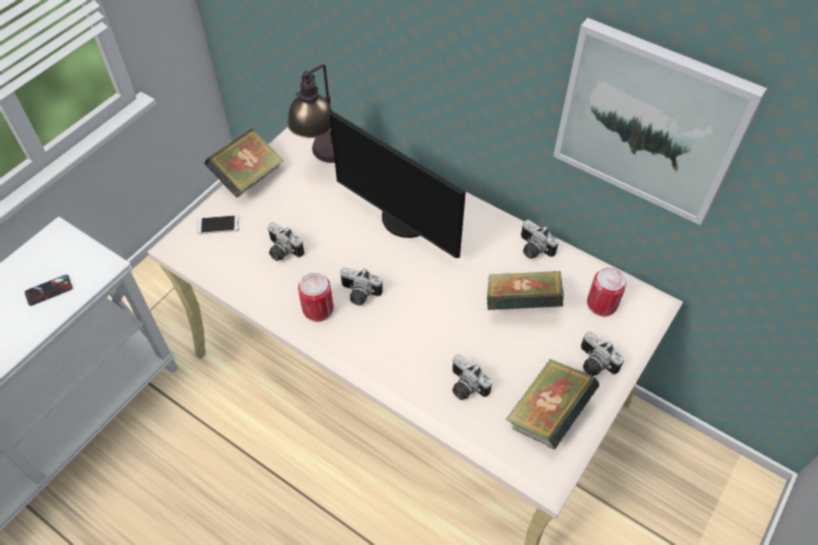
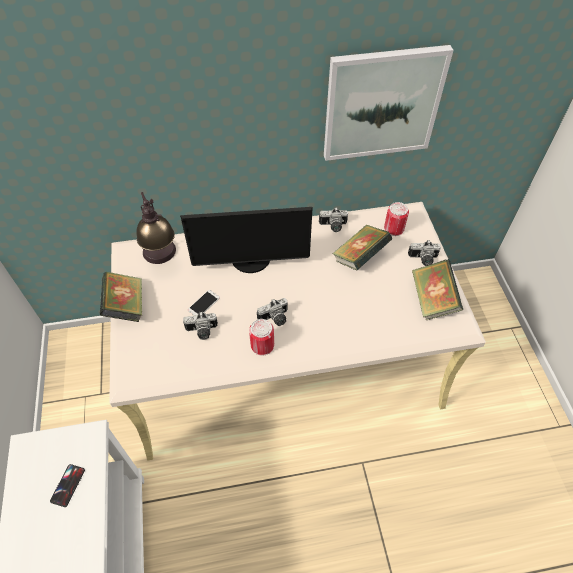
camera: 45 degrees left, 0 degrees up
(218, 225) = (141, 348): phone -> phone (203, 304)
(465, 387) = (383, 320): camera -> none

